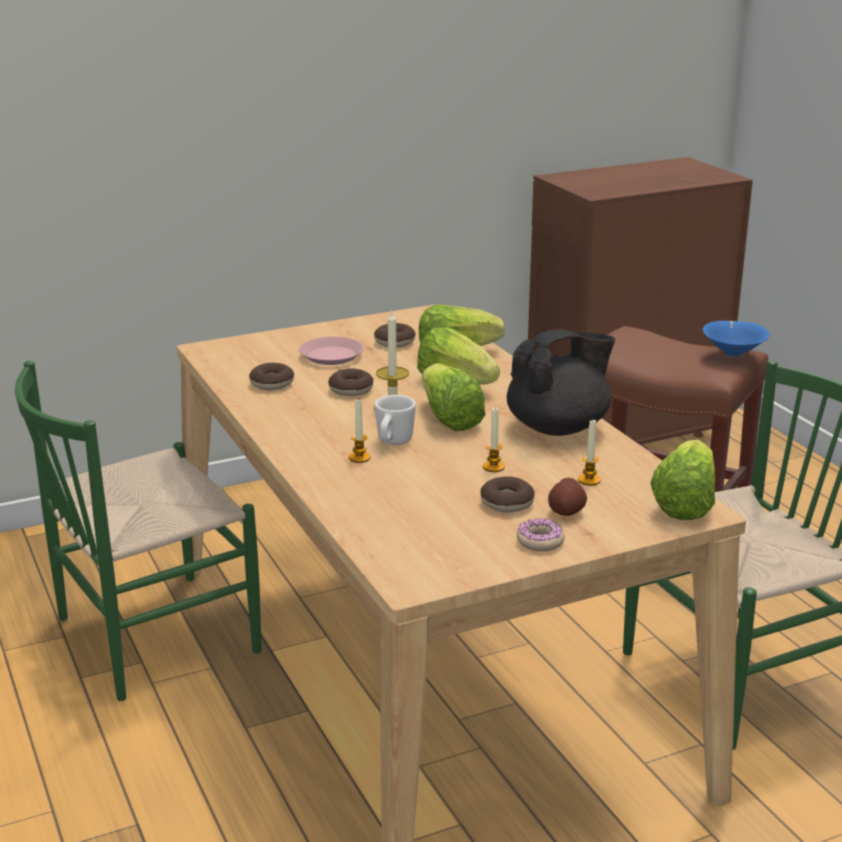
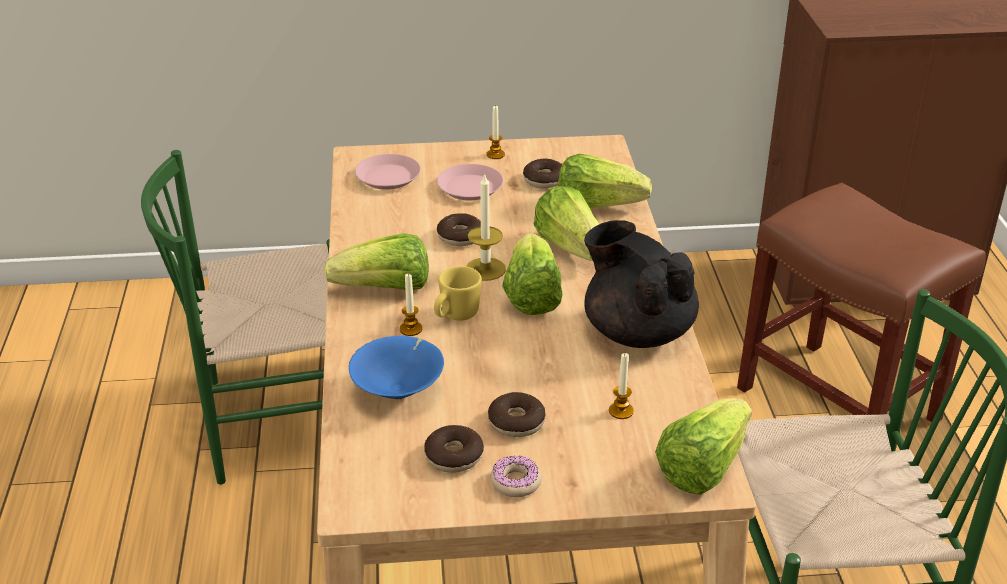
camera: 20 degrees right, 10 degrees up
(248, 359) = (388, 177): none -> pink plate
(272, 383) = (390, 214): donut -> donut (454, 456)
(312, 435) = (385, 289): none -> lettuce
(393, 443) = (455, 316): white mug -> yellow mug
(493, 467) = (534, 371): candle -> candle (495, 154)
(559, 428) = (637, 331): black teapot -> black teapot turned 120 degrees counterclockwise
(567, 511) = (569, 448): potato -> none
(733, 354) = (937, 247): blue bowl -> blue bowl (399, 391)

